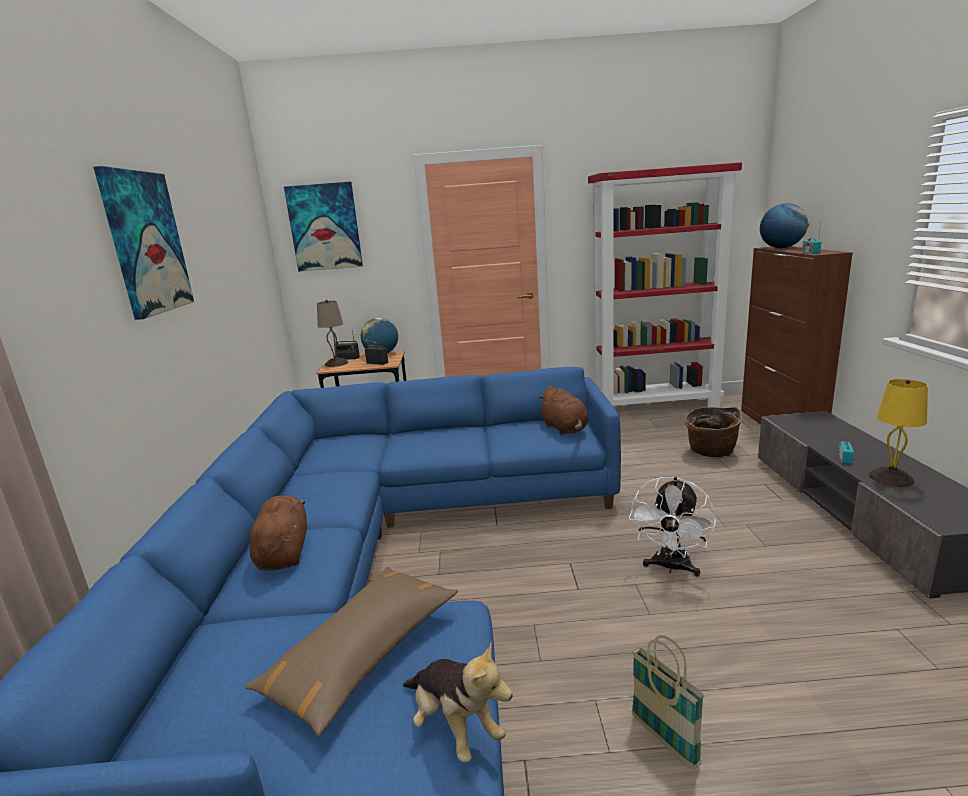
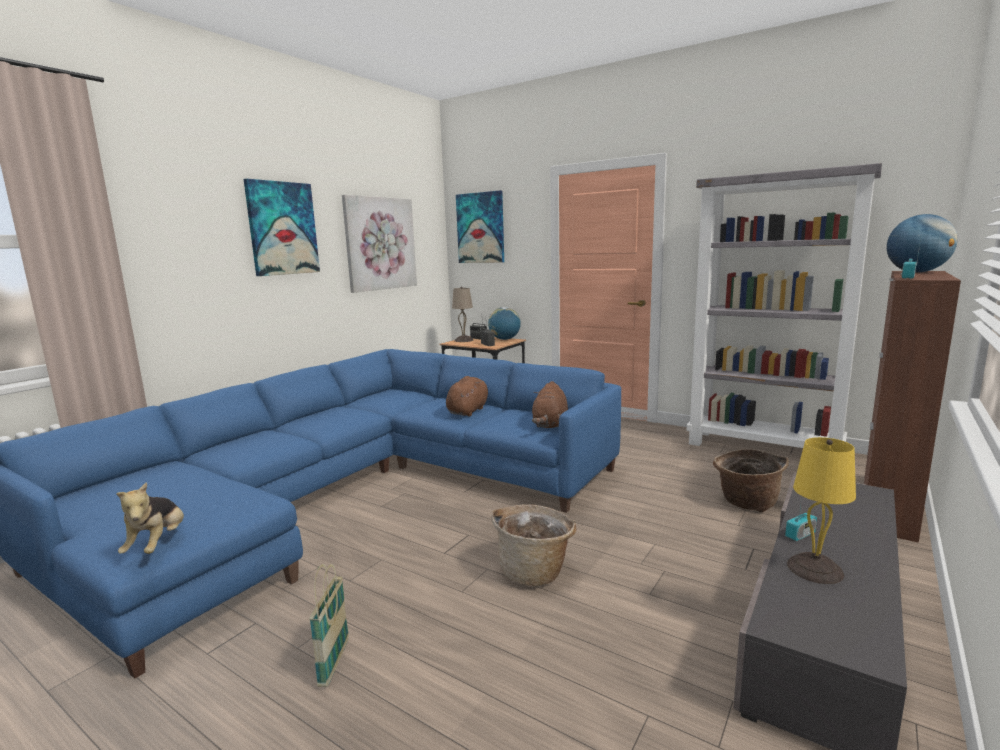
camera: 35 degrees right, 5 degrees down
(229, 255) = (380, 243): none -> picture
(284, 552) = (257, 441): brown plush toy -> brown plush toy (468, 411)
(363, 654) = (192, 498): brown pillow -> none
(656, 407) = (764, 448): red bookcase -> grey bookcase
(671, 567) = (534, 571): white fan -> basket

